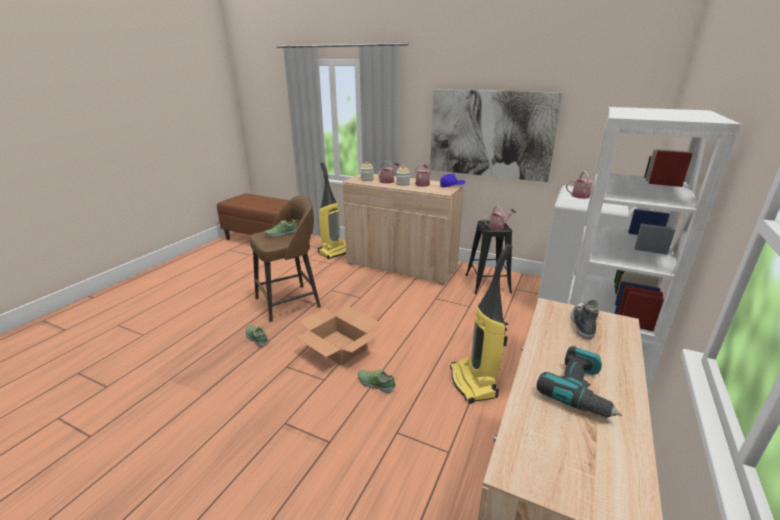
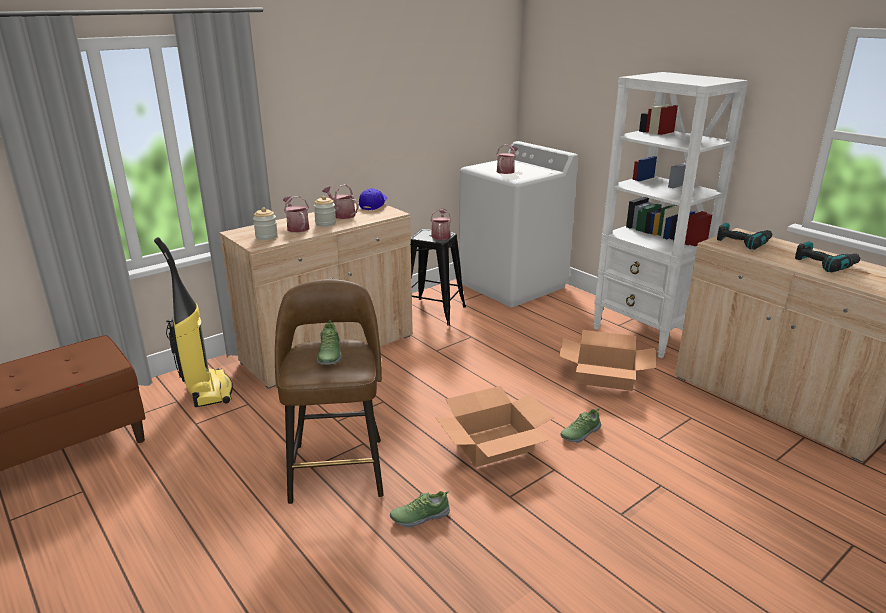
camera: 65 degrees left, 0 degrees up
(474, 382) = (604, 376): vacuum cleaner -> cardboard box
(490, 134) = (375, 127): picture -> none
(582, 324) = (743, 242): shoe -> power drill

